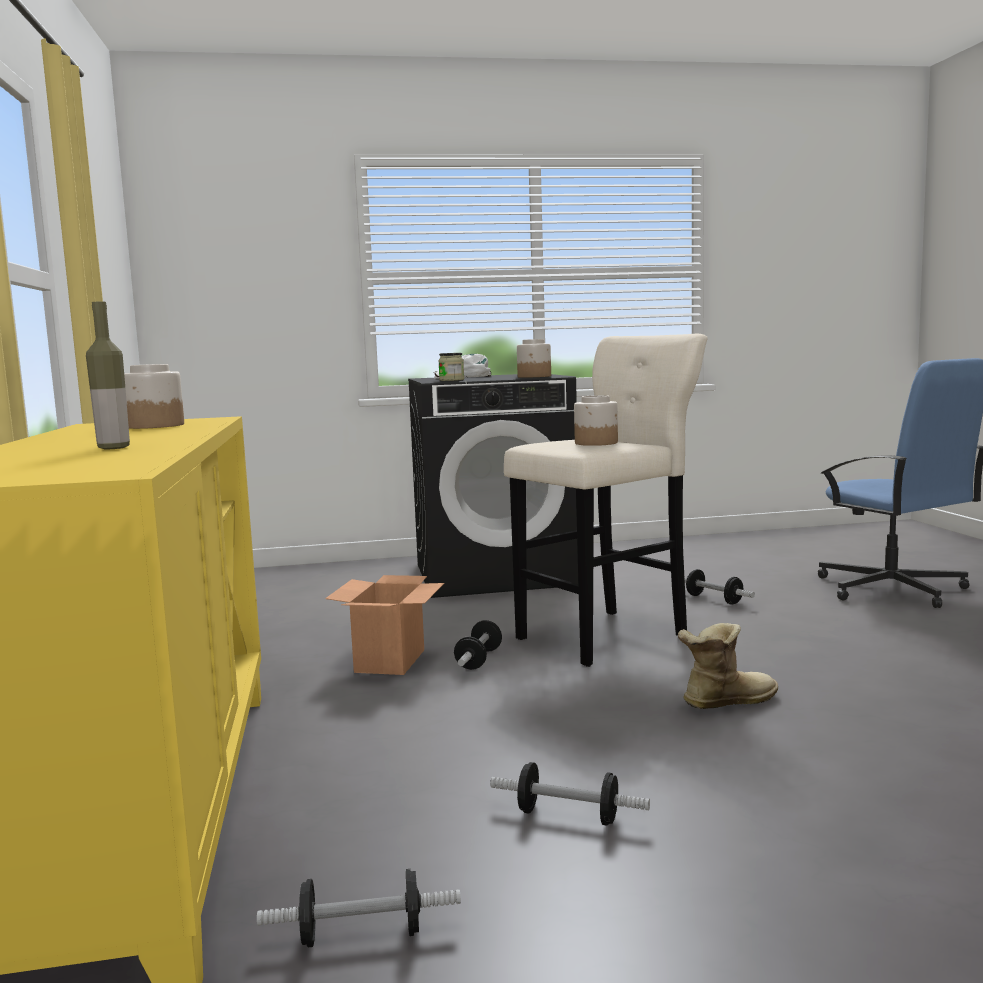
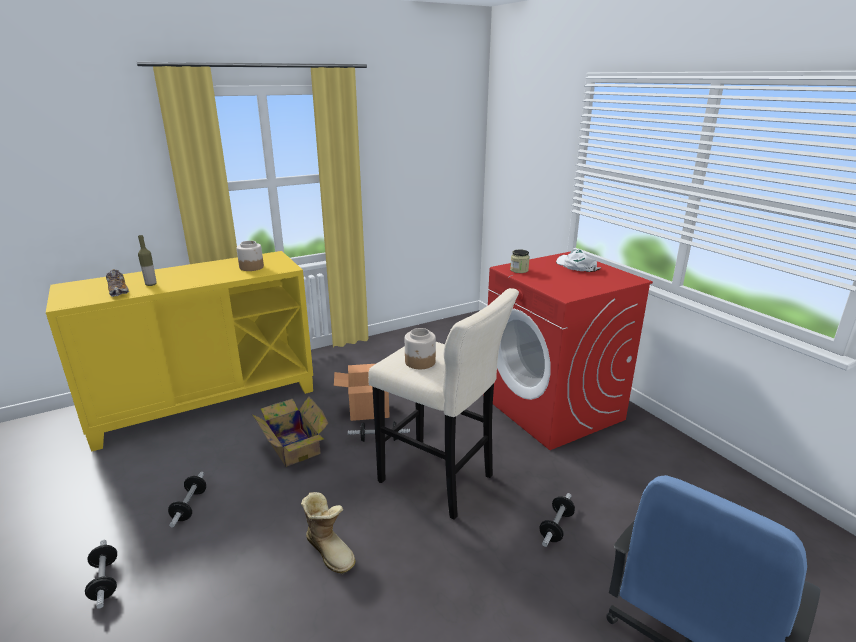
camera: 70 degrees right, 15 degrees up
(109, 456) = (118, 291): none -> shoe
(362, 935) = (115, 472): dumbbell -> dumbbell (105, 581)
(437, 720) = (293, 445): none -> cardboard box
(495, 574) = (553, 408): black washing machine -> red washing machine
(534, 376) = (562, 289): jar -> none

